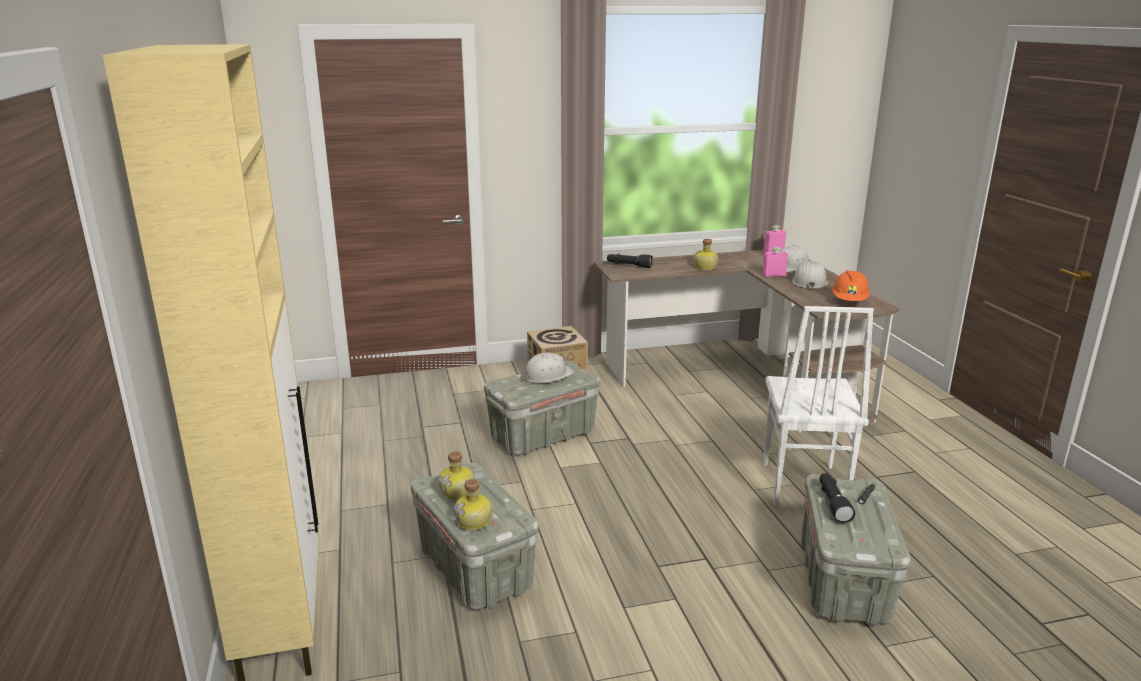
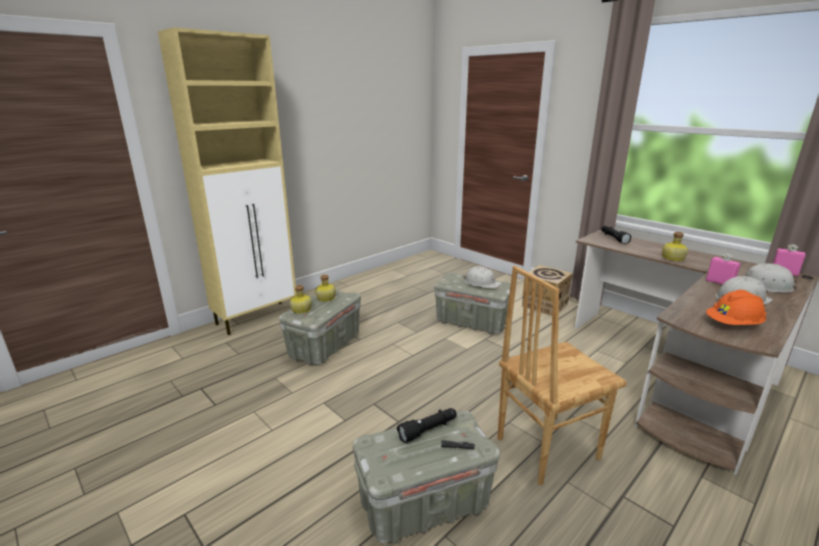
camera: 60 degrees right, 0 degrees up
(802, 486) = (545, 447): white chair -> brown chair

